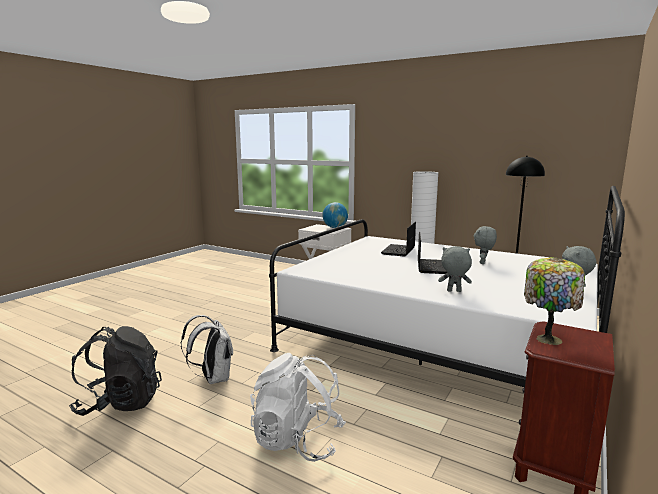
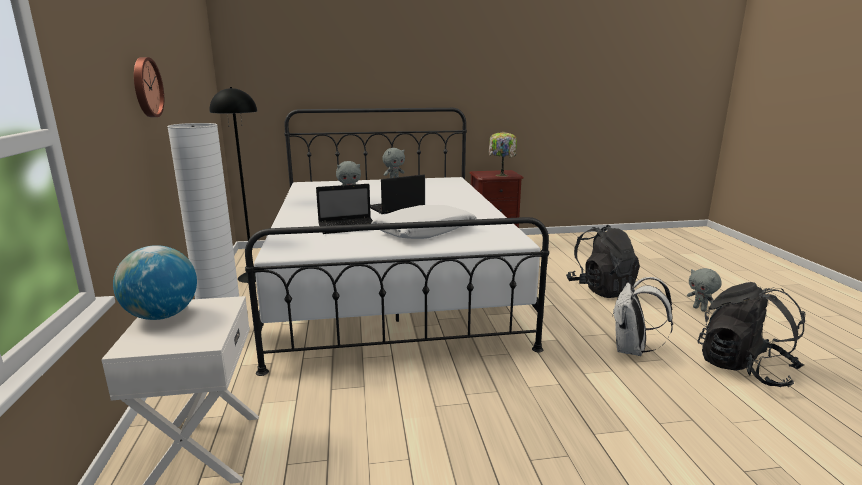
camera: 130 degrees left, 5 degrees up
(297, 441) = (600, 289): white backpack -> black backpack
(357, 260) = (424, 232): none -> white pillow
(436, 152) = (145, 87): none -> wall clock
(453, 291) = (454, 196): grey plush toy -> grey plush toy (700, 309)

